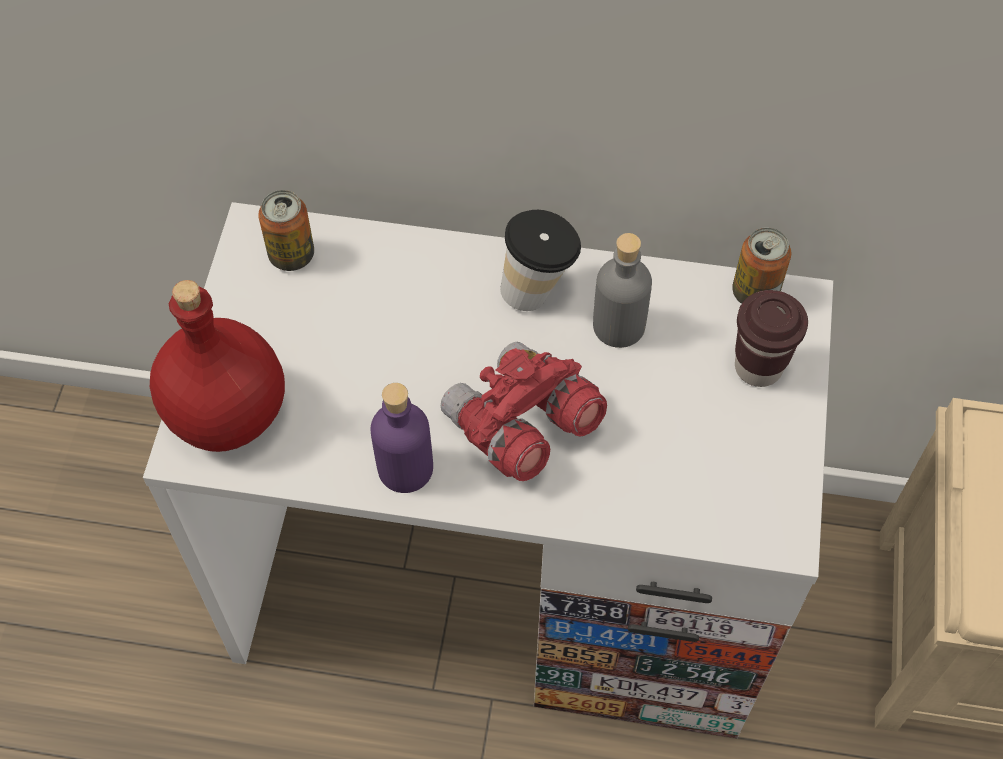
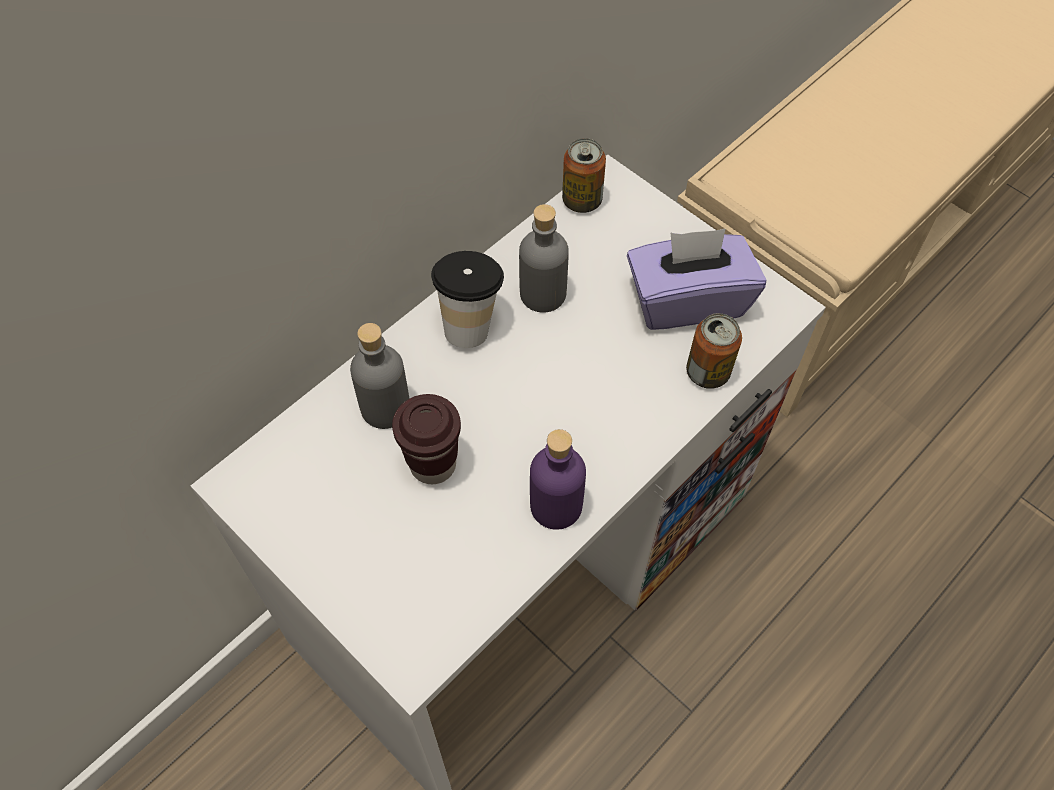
camera: 55 degrees left, 0 degrees up
(227, 412) = (400, 609): red bottle -> none
(291, 255) = (287, 471): can -> can (708, 372)
(403, 283) = (385, 407): none -> grey bottle
(521, 427) = (579, 406): red binoculars -> none
(715, 448) = (687, 300): none -> purple tissue box
(758, 367) = (642, 236): brown cup -> brown cup (433, 464)

